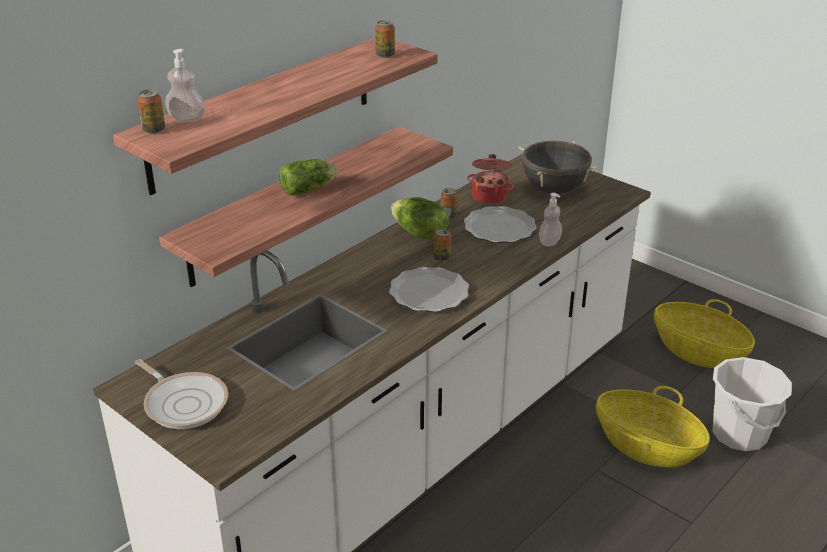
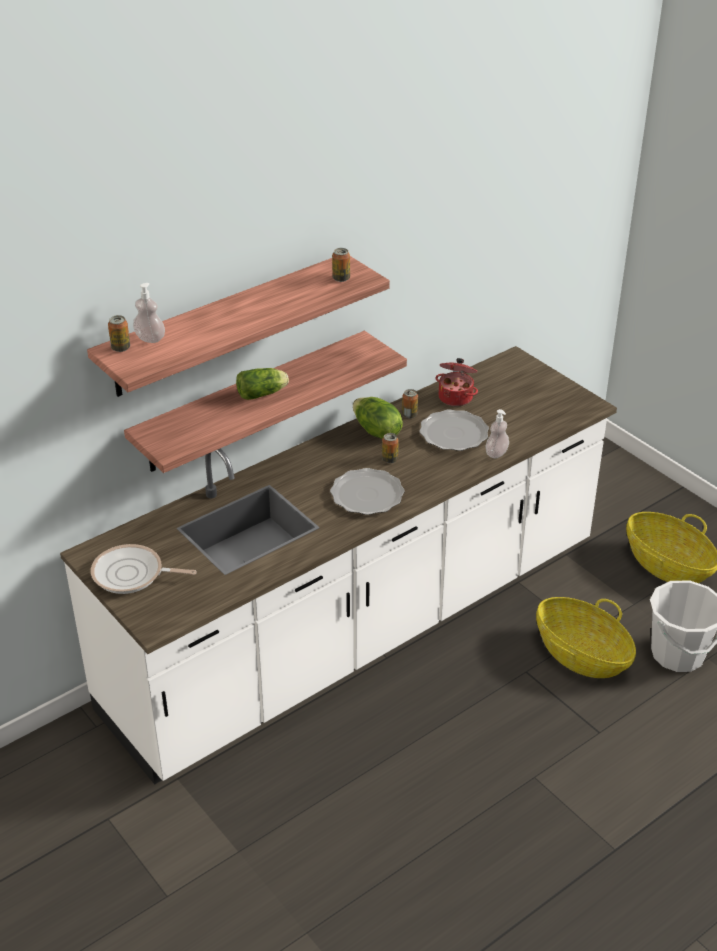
camera: 10 degrees right, 5 degrees up
(184, 403) = (132, 575): frying pan -> frying pan turned 135 degrees clockwise
(554, 189) = (521, 396): black cooking pot -> none

